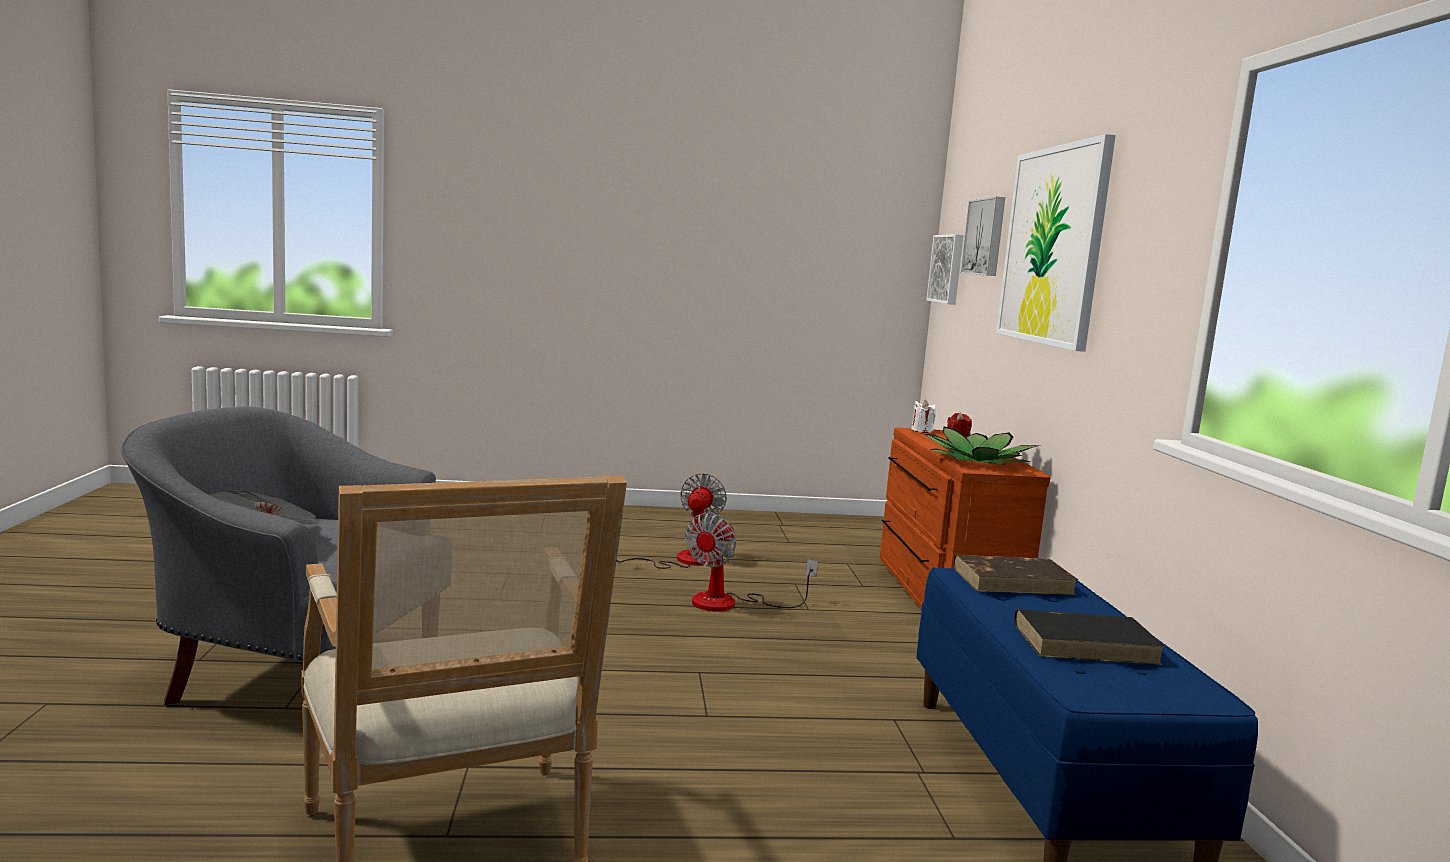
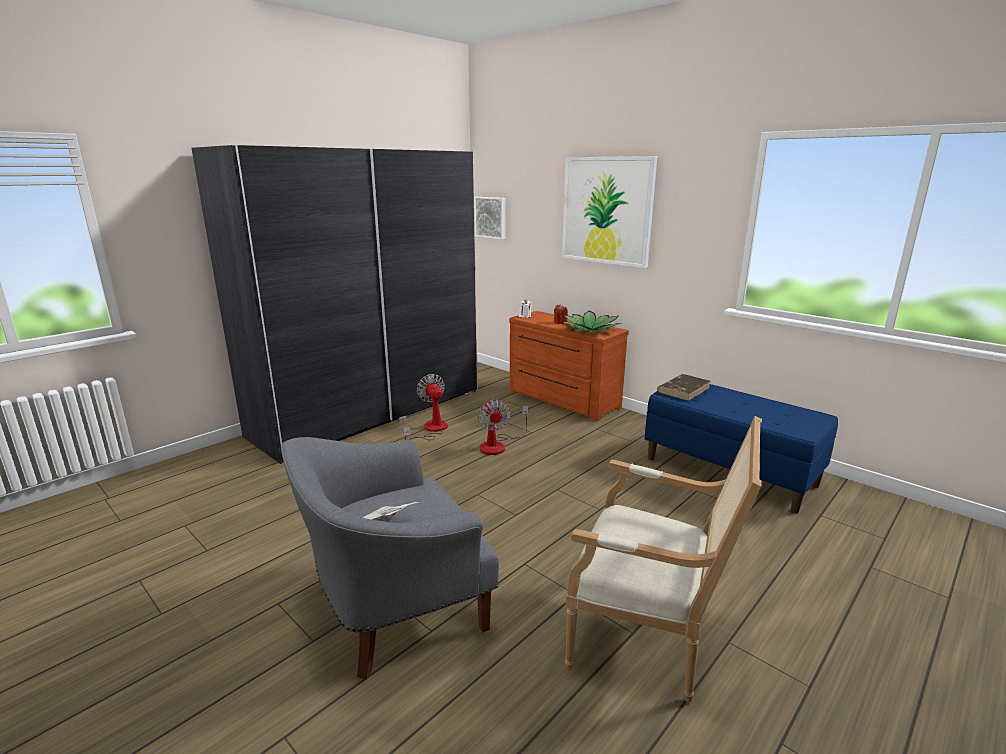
camera: 40 degrees left, 10 degrees up
(652, 523) = (370, 412): none -> grey wardrobe
(986, 237) = (533, 201): picture -> none
(1086, 643) = (759, 410): black book -> none

